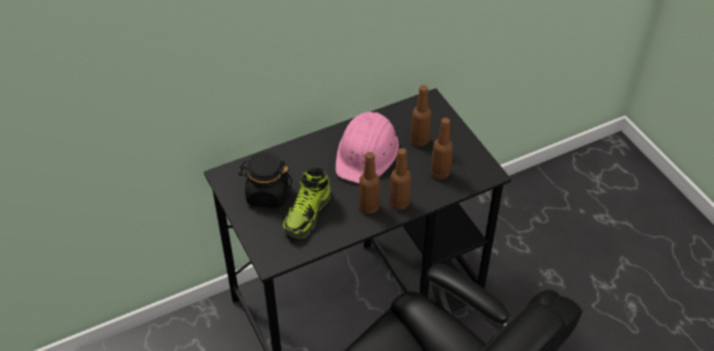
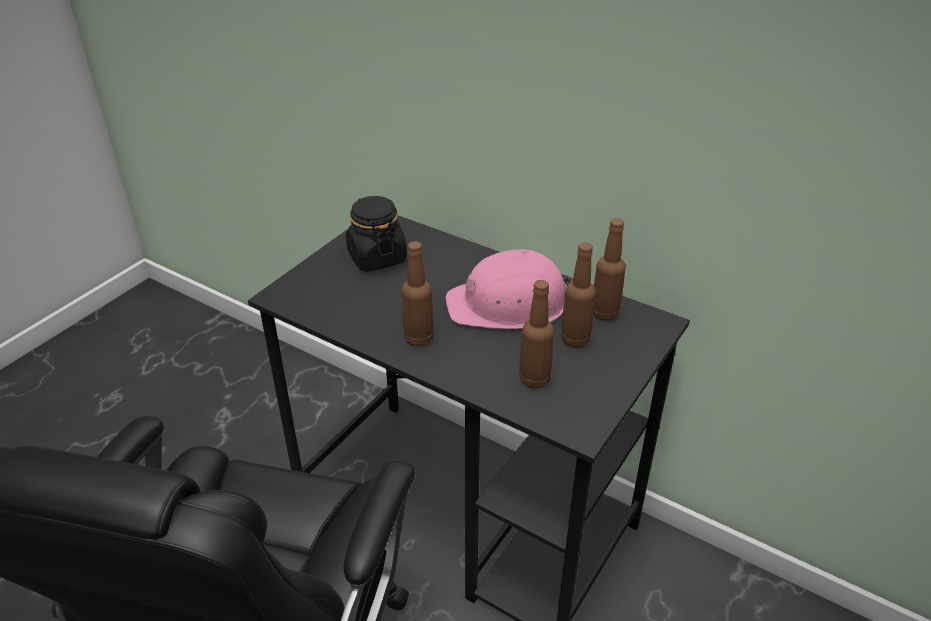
camera: 60 degrees right, 10 degrees down
(307, 214) = (369, 295): shoe -> none
(399, 203) = (446, 361): brown bottle -> brown bottle (604, 313)

